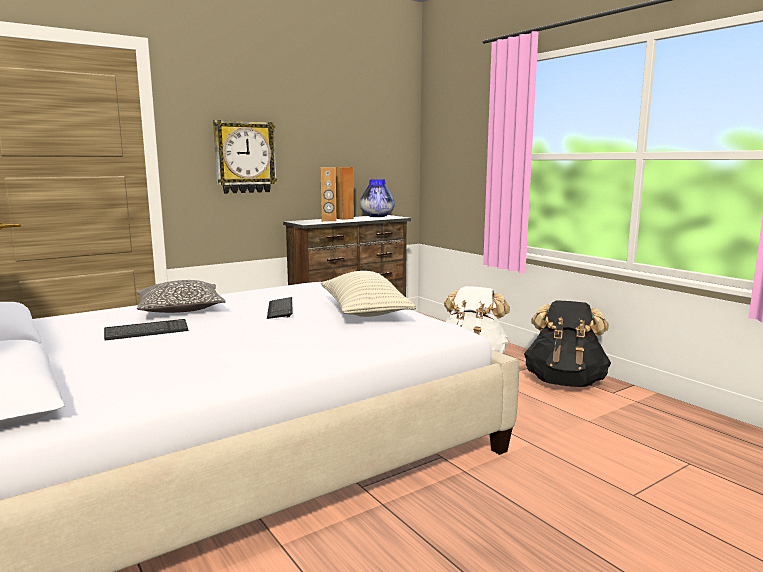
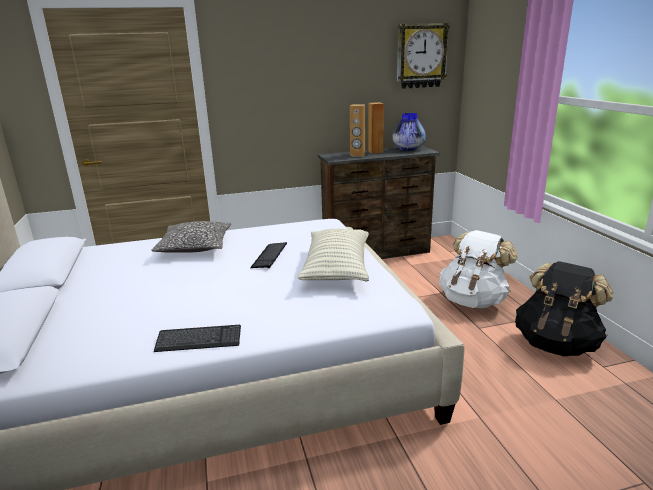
camera: 20 degrees right, 10 degrees up
(146, 331) = (151, 273): keyboard -> keyboard (199, 340)
(244, 157) = (282, 97): wall clock -> wall clock (421, 56)

